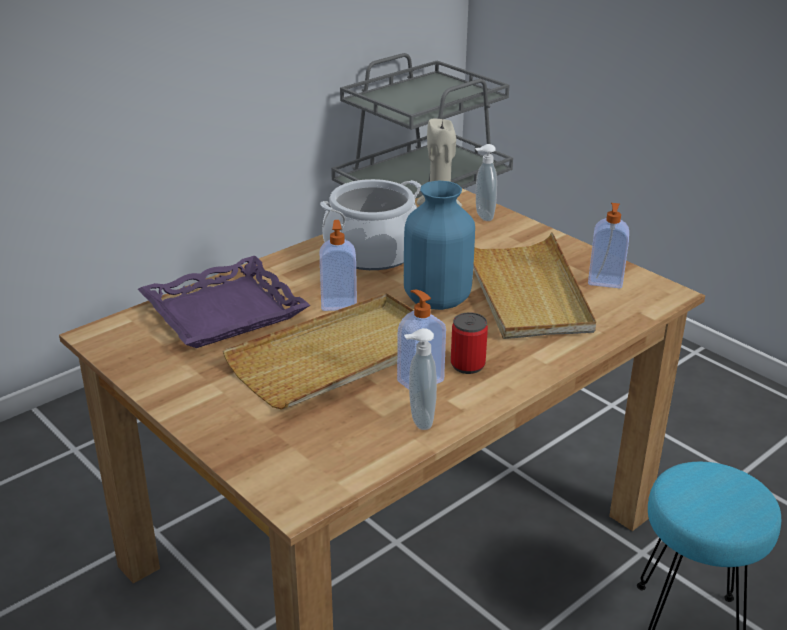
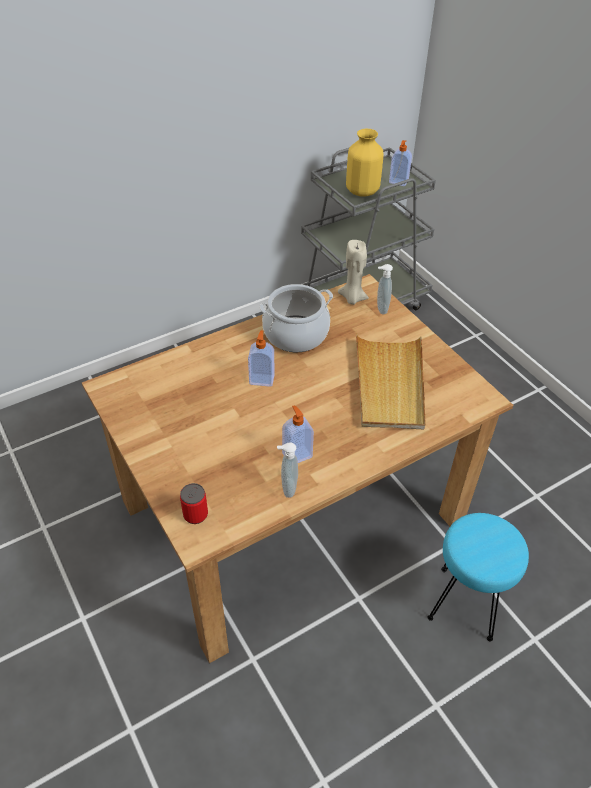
camera: 10 degrees right, 15 degrees up
(224, 312) = (187, 377): purple tray -> none
(339, 357) = (251, 427): beige tray -> none
(414, 105) = (361, 191): none -> yellow vase
(436, 299) = (327, 384): blue vase -> none
(467, 365) = (331, 446): can -> can (195, 514)
(605, 282) = (447, 383): soap dispenser -> soap dispenser (398, 182)

